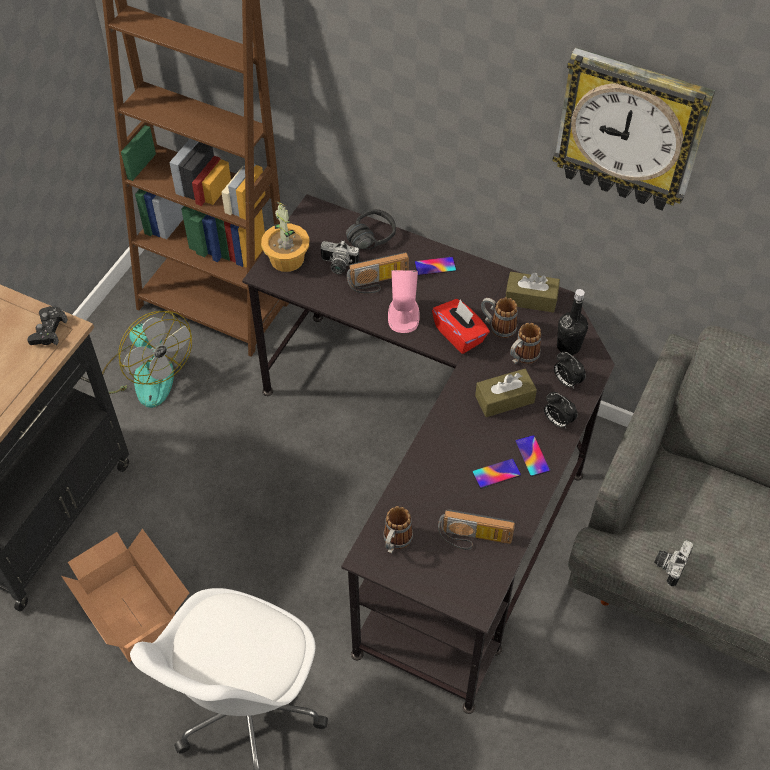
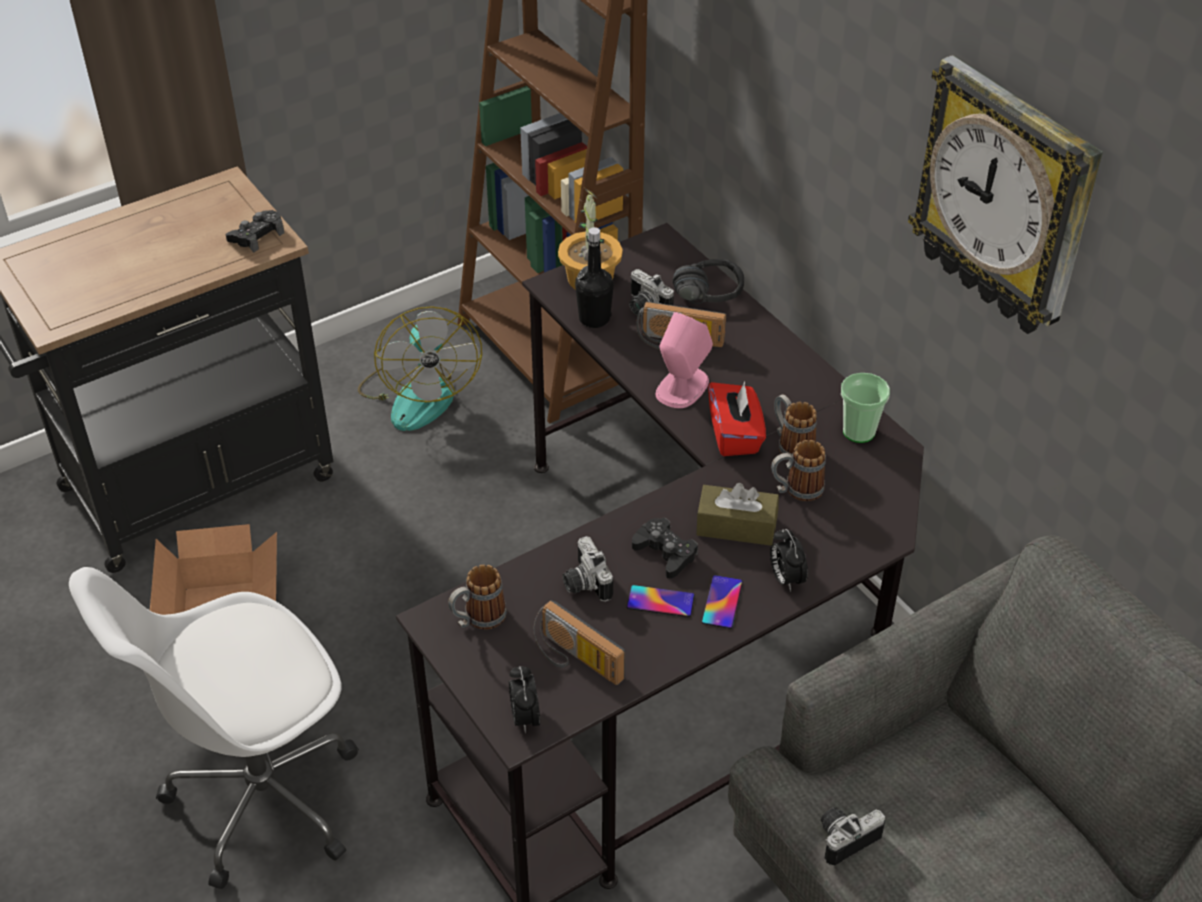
camera: 30 degrees right, 10 degrees down
(435, 266) = (763, 351): phone -> none
(441, 484) = (583, 583): none -> camera
(475, 438) = (665, 553): none -> black game controller
(531, 299) = (858, 432): brown tissue box -> cup
(566, 381) = (833, 540): alarm clock -> alarm clock (524, 717)
(568, 346) = (867, 502): black bottle -> black bottle (594, 319)

